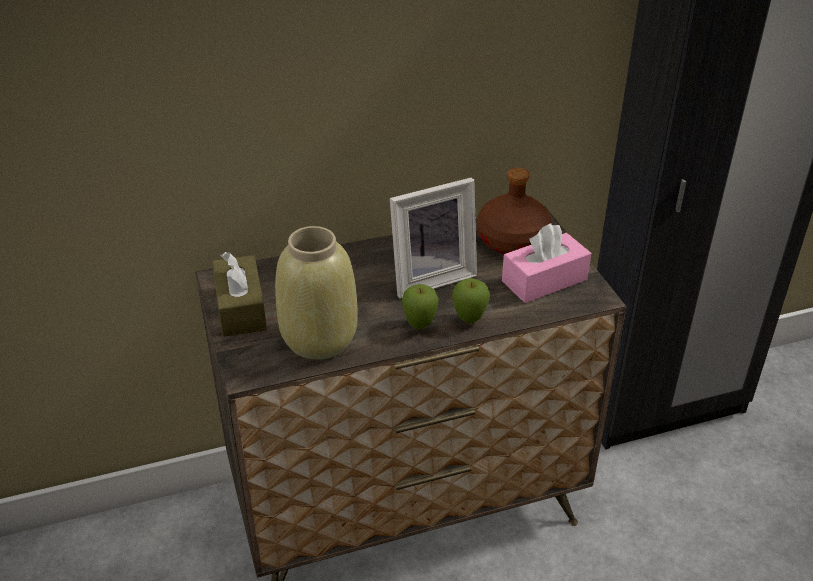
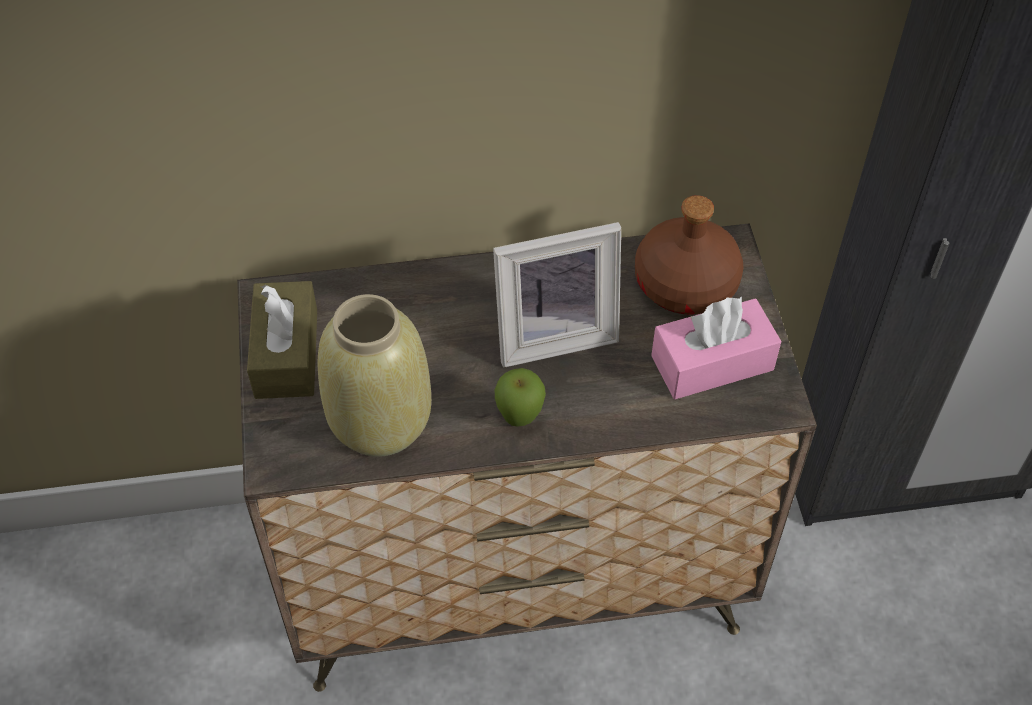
camera: 10 degrees right, 15 degrees up
(469, 320) = (589, 418): apple -> none

